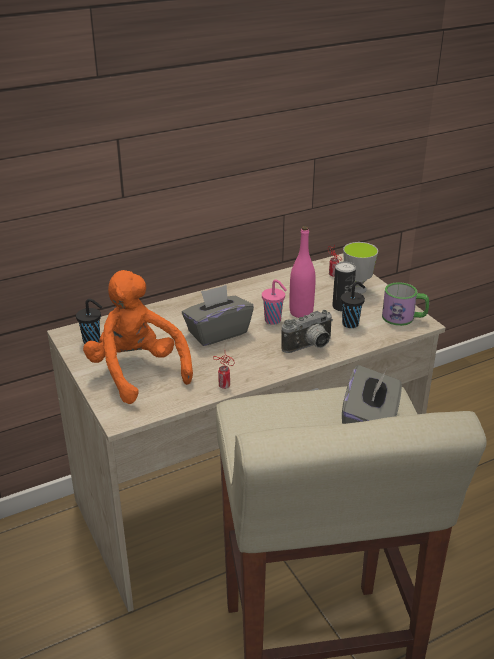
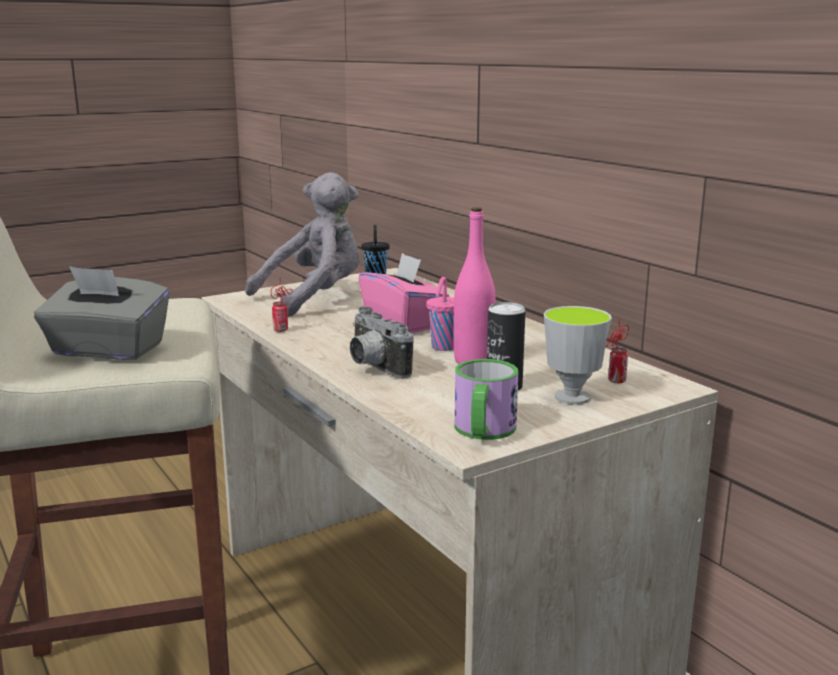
camera: 85 degrees right, 15 degrees down
(137, 371) = (315, 298): orange plush toy -> grey plush toy
(217, 332) = (404, 323): grey tissue box -> pink tissue box
(351, 323) = (449, 392): black cup -> none

